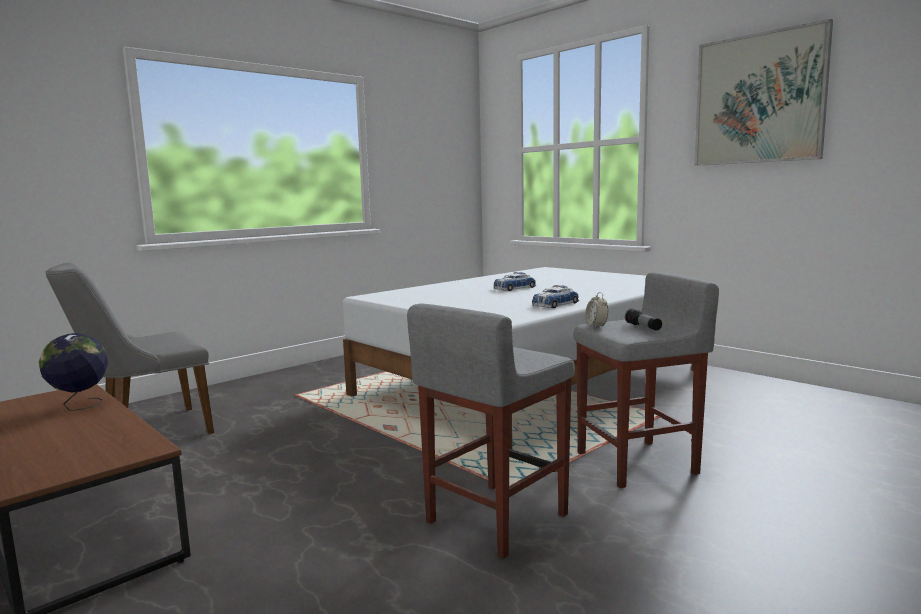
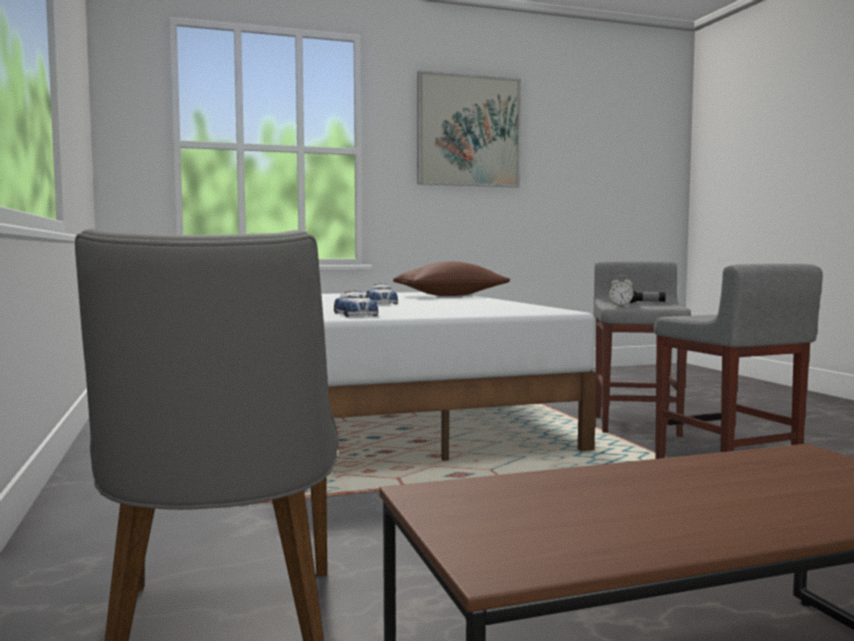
camera: 65 degrees left, 5 degrees down
(80, 406) = (560, 489): globe -> none
(555, 304) = (502, 304): toy car -> toy car (355, 314)
(634, 287) = (451, 296): none -> brown pillow

